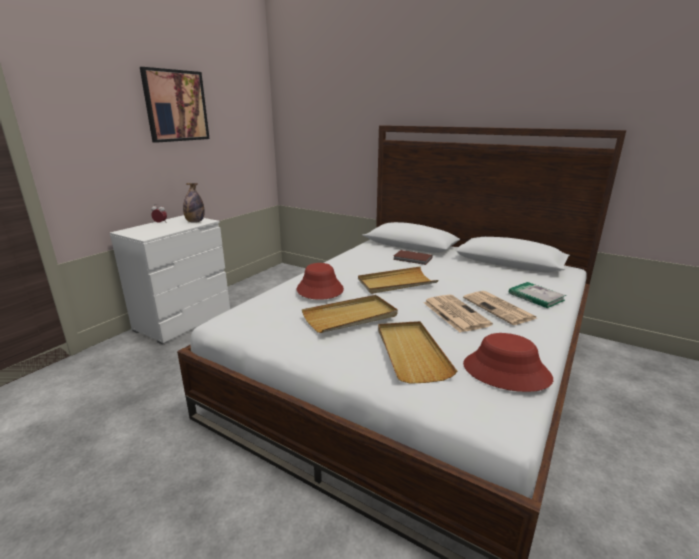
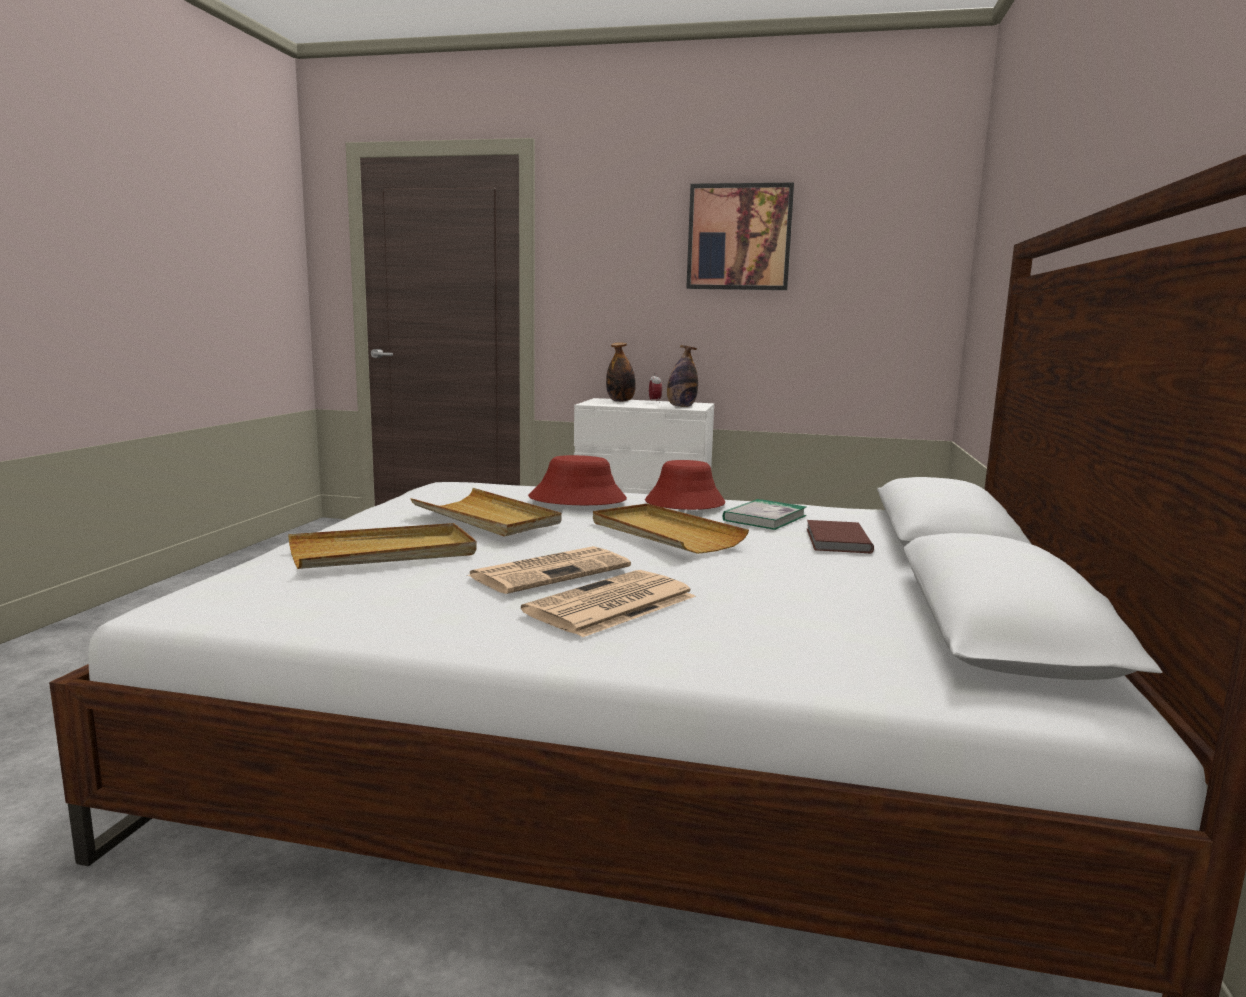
camera: 70 degrees right, 10 degrees down
(143, 229) = (620, 401): none -> bottle
(506, 372) = (325, 605): red hat -> red hat (684, 503)
(536, 297) = (727, 642): book -> book (765, 518)

